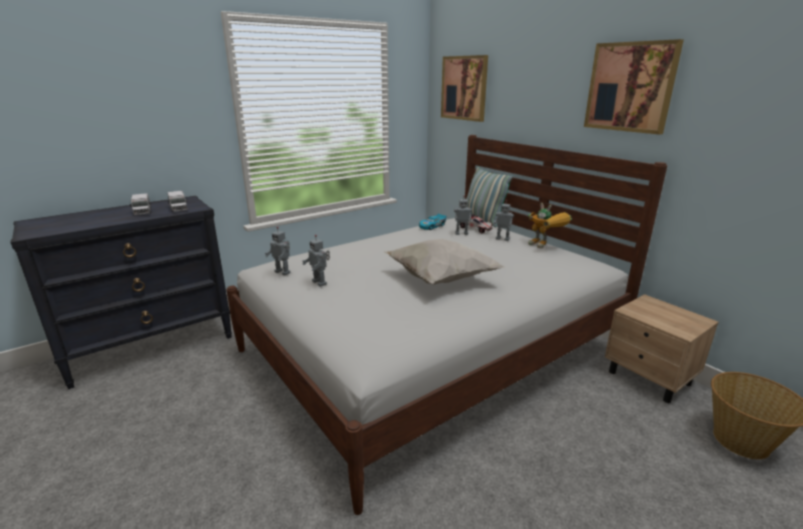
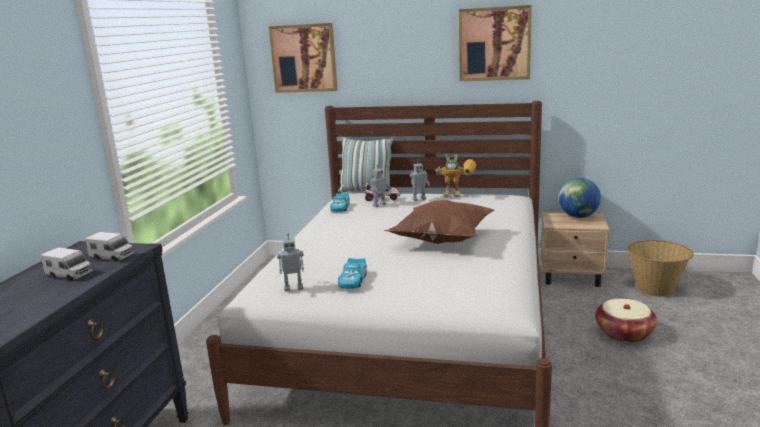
camera: 40 degrees left, 5 degrees down
(320, 282) = (353, 280): toy robot -> toy car
(439, 279) = (441, 241): white pillow -> brown pillow
(616, 463) = (624, 333): none -> basket
(677, 314) = (578, 217): none -> globe

